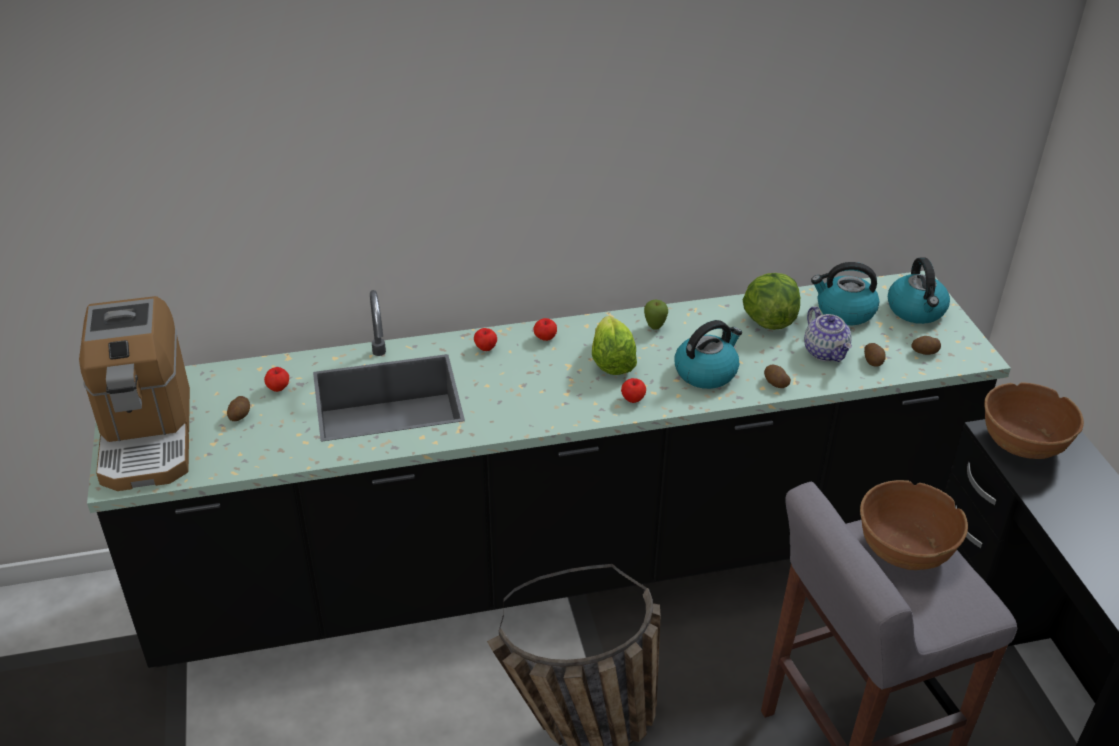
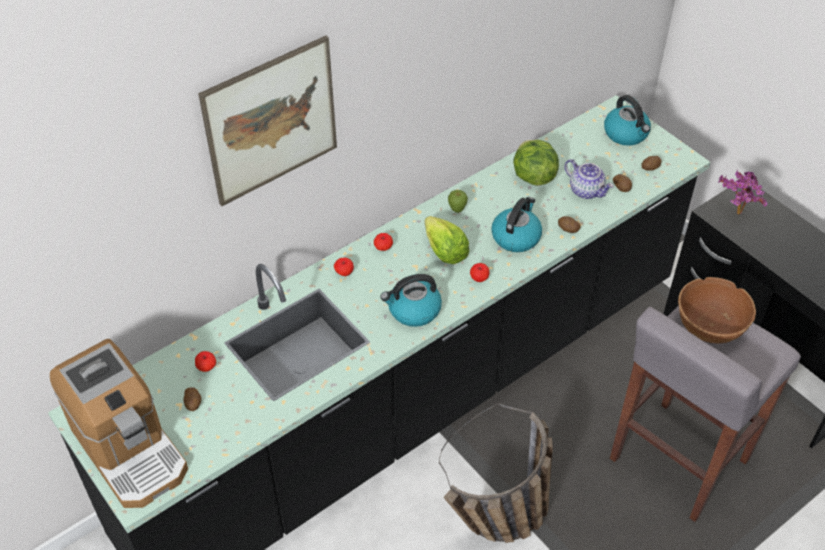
camera: 25 degrees left, 10 degrees up
(416, 118) = (271, 121): none -> picture
(844, 311) = (579, 151): kettle -> kettle (413, 310)
(1022, 443) = (735, 215): brown bowl -> potted plant

